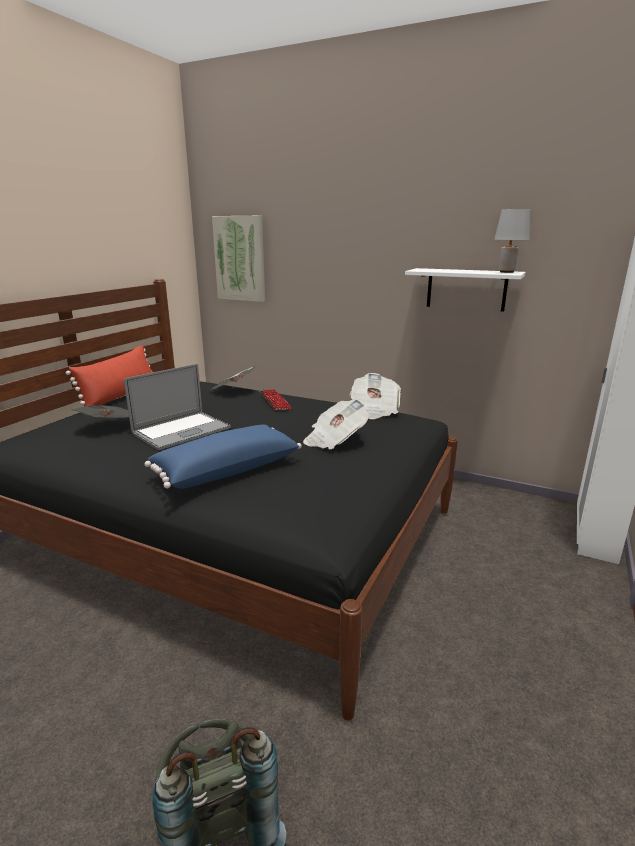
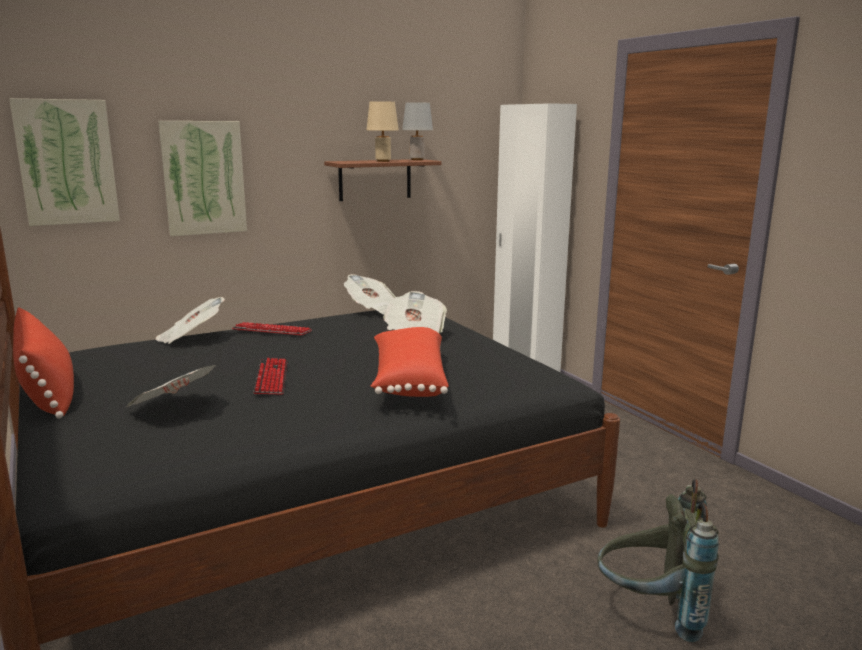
camera: 55 degrees left, 5 degrees down
(181, 431) = (271, 378): laptop -> keyboard
(226, 470) = (408, 380): blue pillow -> red pillow
(318, 275) = (203, 178): none -> picture
(458, 271) = (383, 161): none -> beige table lamp
(466, 289) = (375, 179): white shelf -> brown shelf

